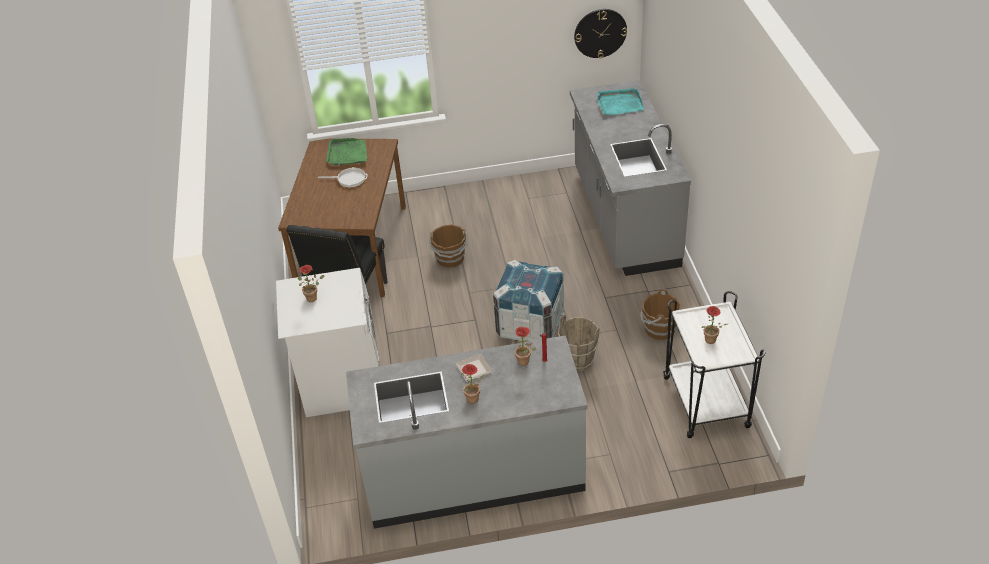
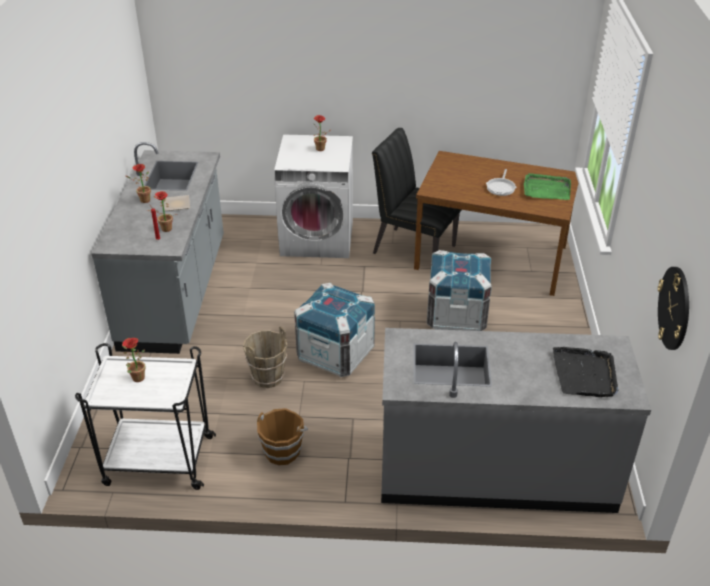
camera: 100 degrees right, 5 degrees down
(450, 259) = (456, 315): brown bucket -> crate
(619, 104) = (585, 374): turquoise tray -> black tray

